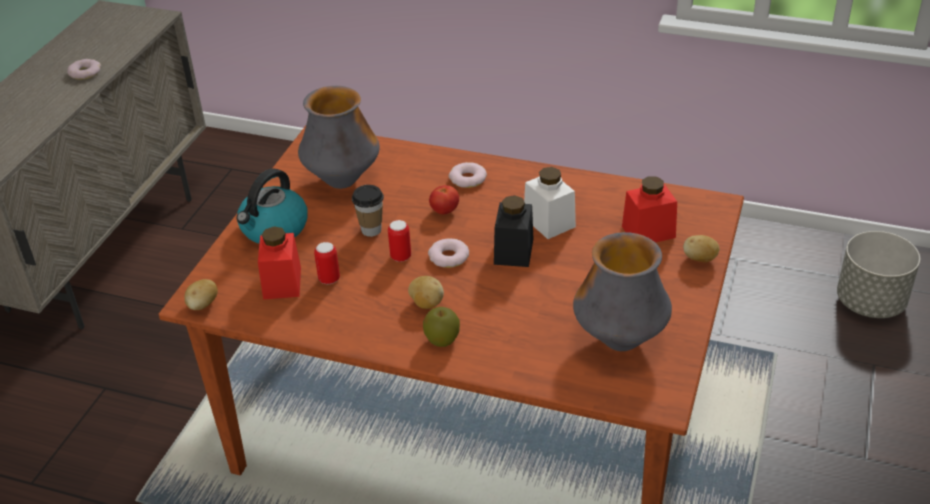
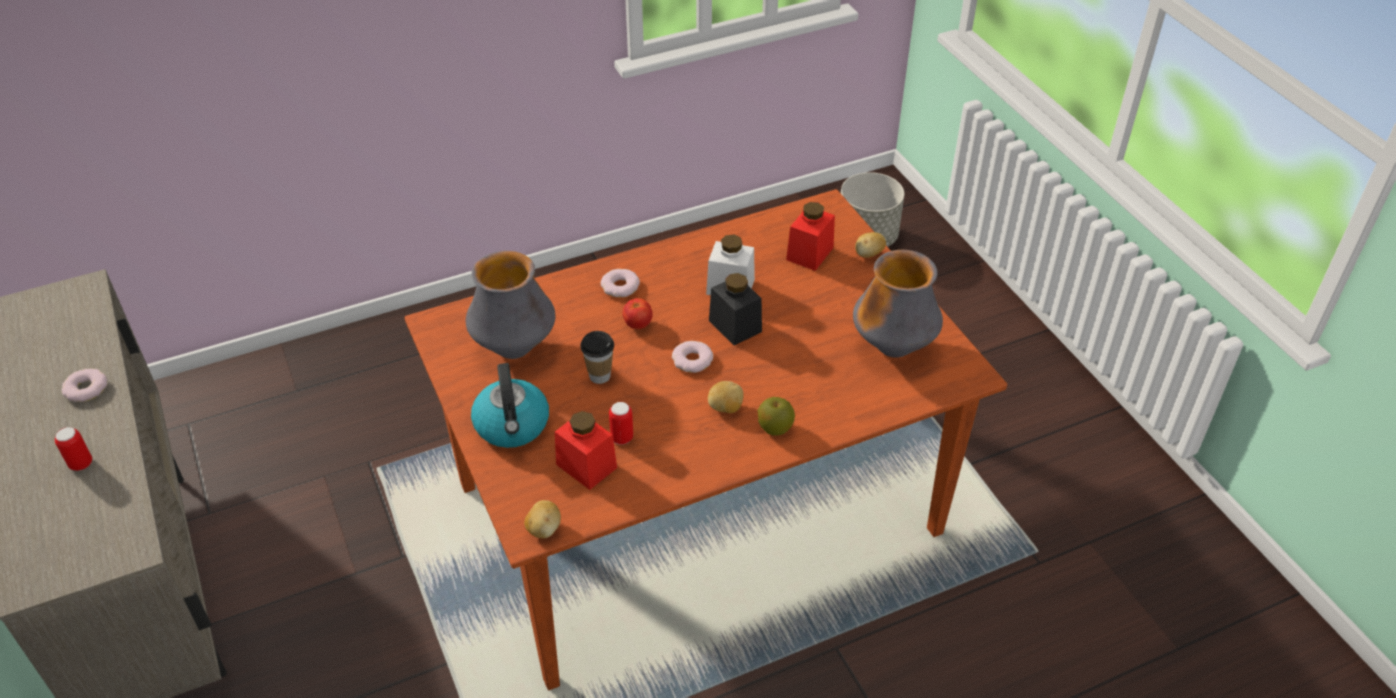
camera: 45 degrees left, 5 degrees up
(401, 257) = (654, 383): can -> can (81, 464)

